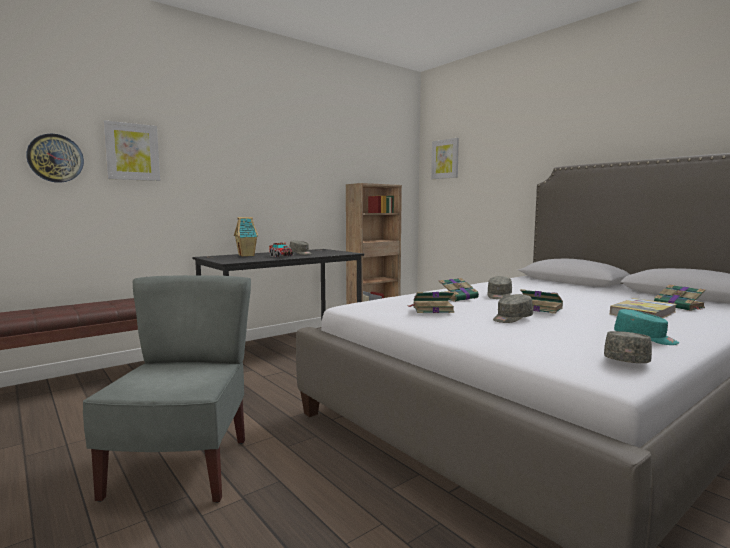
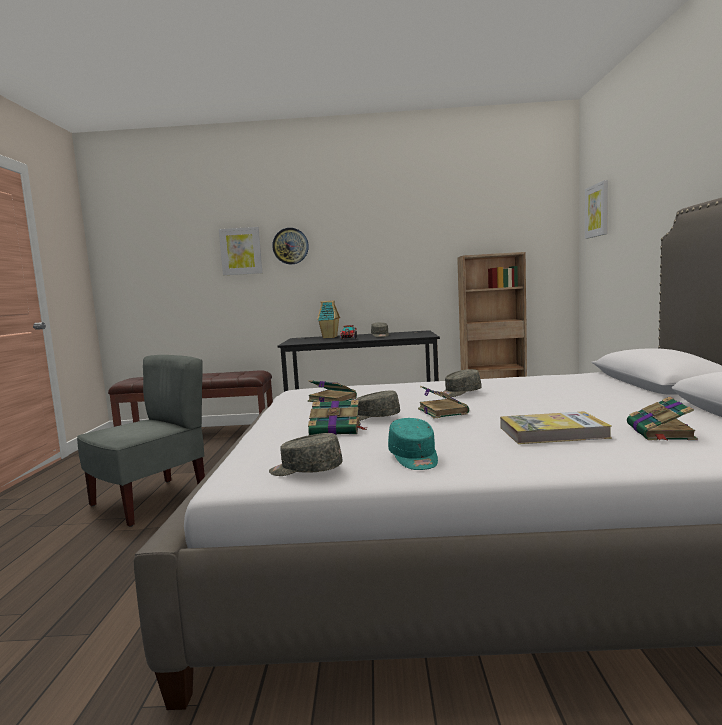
camera: 40 degrees right, 0 degrees up
(55, 158) = (189, 263): wall clock -> wall clock (290, 246)
(458, 297) = (401, 391): book -> book (336, 430)
(626, 359) = (305, 470): grey cap -> grey cap turned 150 degrees counterclockwise

